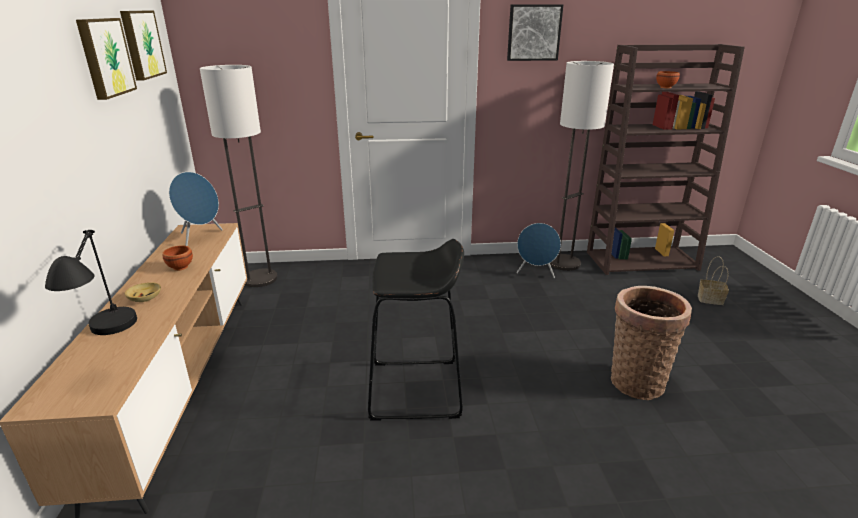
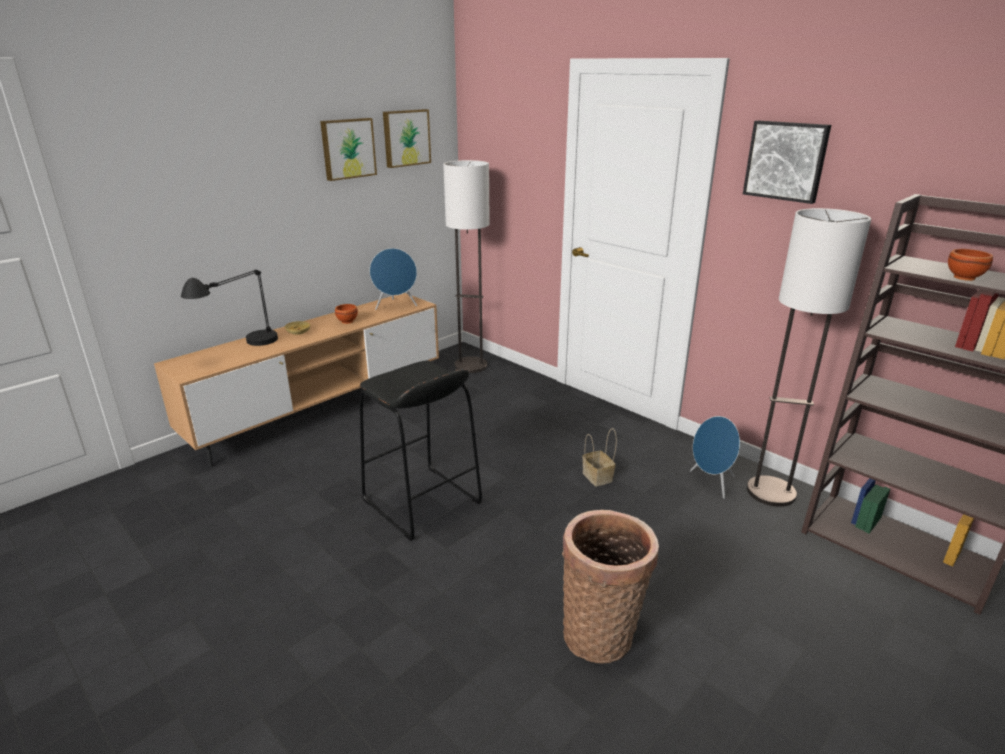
camera: 50 degrees right, 0 degrees up
(711, 299) = (904, 649): basket -> basket (598, 477)

